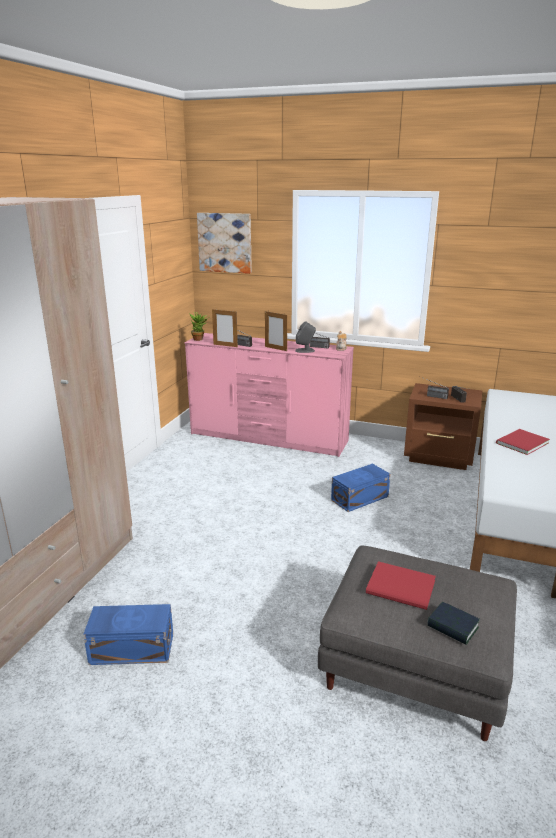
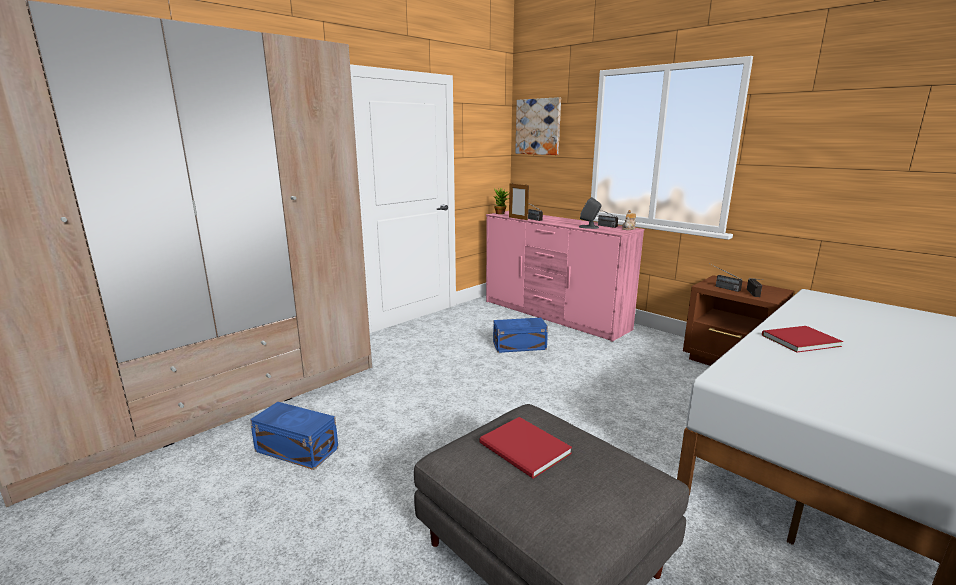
camera: 25 degrees right, 5 degrees down
(276, 348) = (562, 224): picture frame -> none
(361, 498) = (608, 381): blue storage box -> blue storage box (520, 346)
(452, 627) = (547, 506): book -> none

